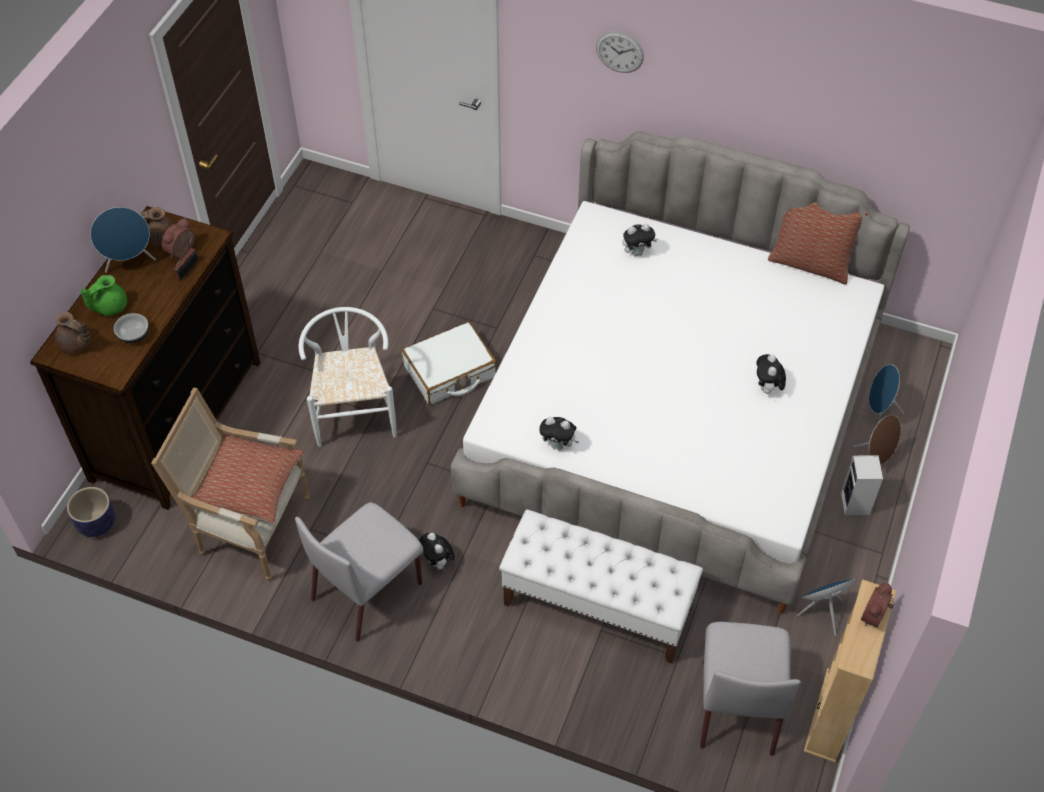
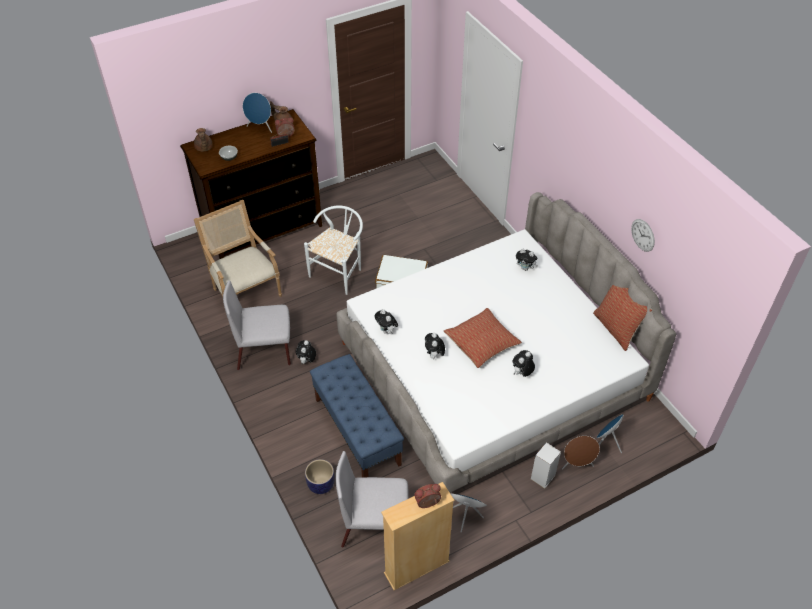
camera: 40 degrees right, 5 degrees down
(97, 524) = (188, 251): planter -> planter (321, 485)
(109, 306) = (233, 141): green teapot -> none
(250, 485) = (244, 265): pillow -> pillow (482, 343)
(598, 606) = (357, 432): white bench -> blue bench
(619, 52) = (564, 143): wall clock -> wall clock (643, 235)
(648, 436) = (434, 355): none -> plush toy
(737, 705) = (375, 526): grey chair -> grey chair turned 45 degrees clockwise

